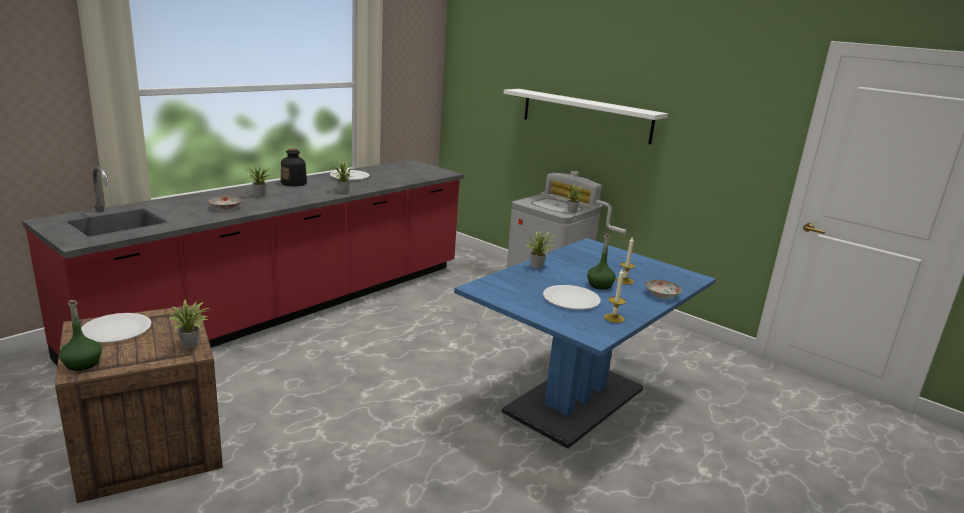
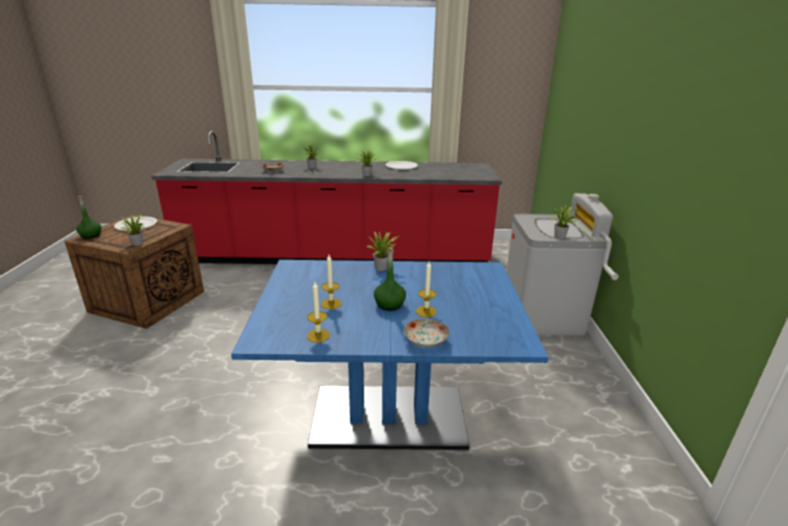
camera: 50 degrees right, 5 degrees up
(294, 183) = (352, 164): bottle -> none
(571, 299) = (331, 304): white plate -> candle
(585, 115) = (619, 129): white shelf -> none

